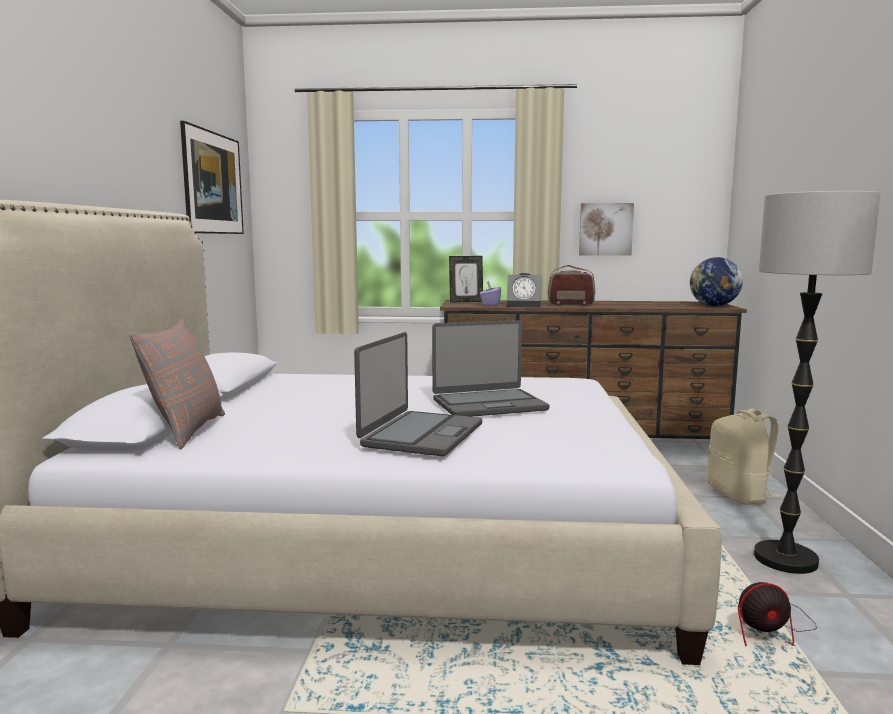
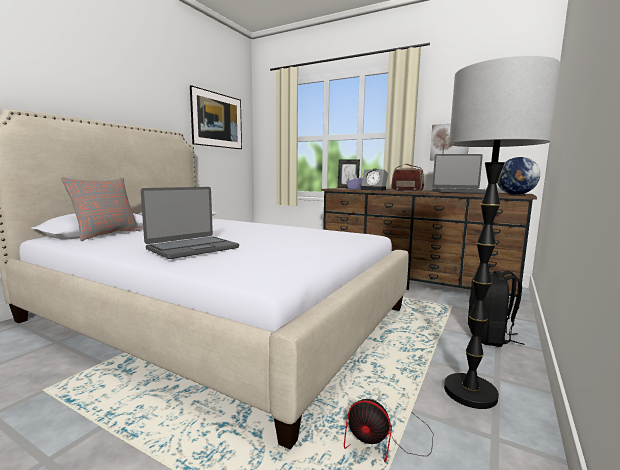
camera: 25 degrees right, 0 degrees up
(488, 405) = (275, 240): laptop -> laptop (459, 192)
(739, 495) = (489, 337): beige backpack -> black backpack

